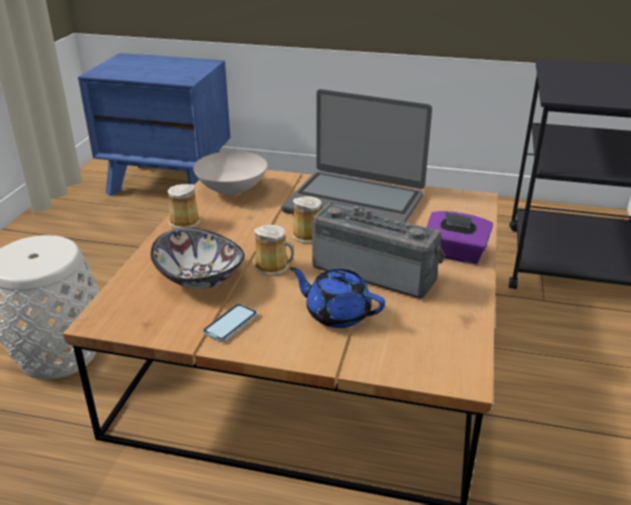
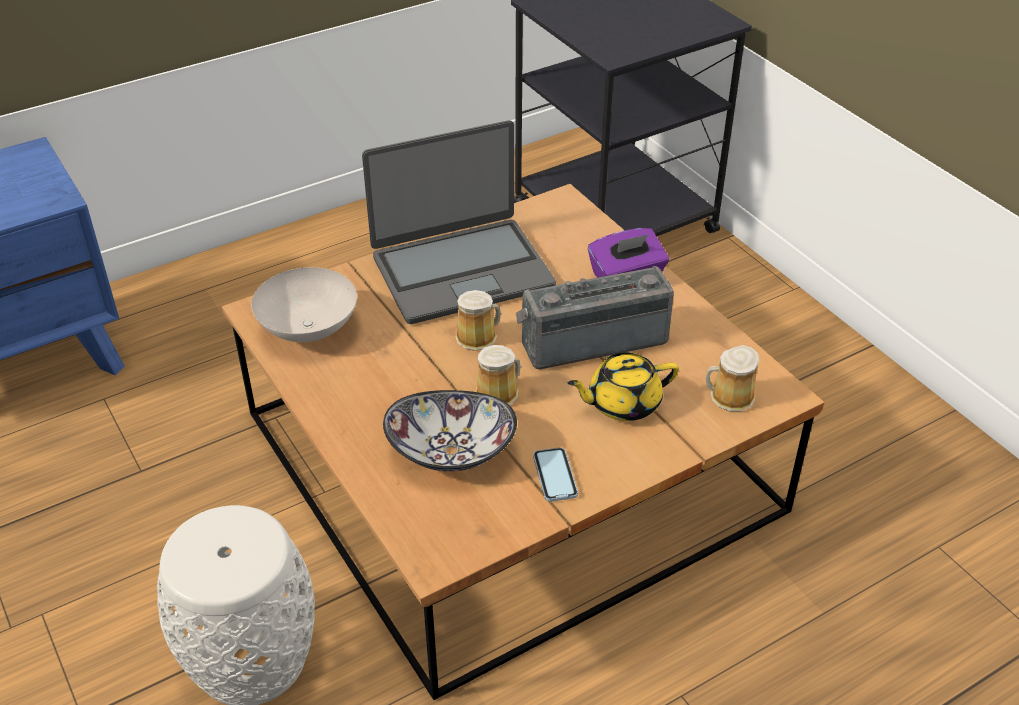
camera: 45 degrees left, 10 degrees up
(183, 221) = (322, 400): mug -> mug (728, 397)
(337, 313) = (622, 403): blue teapot -> yellow teapot

